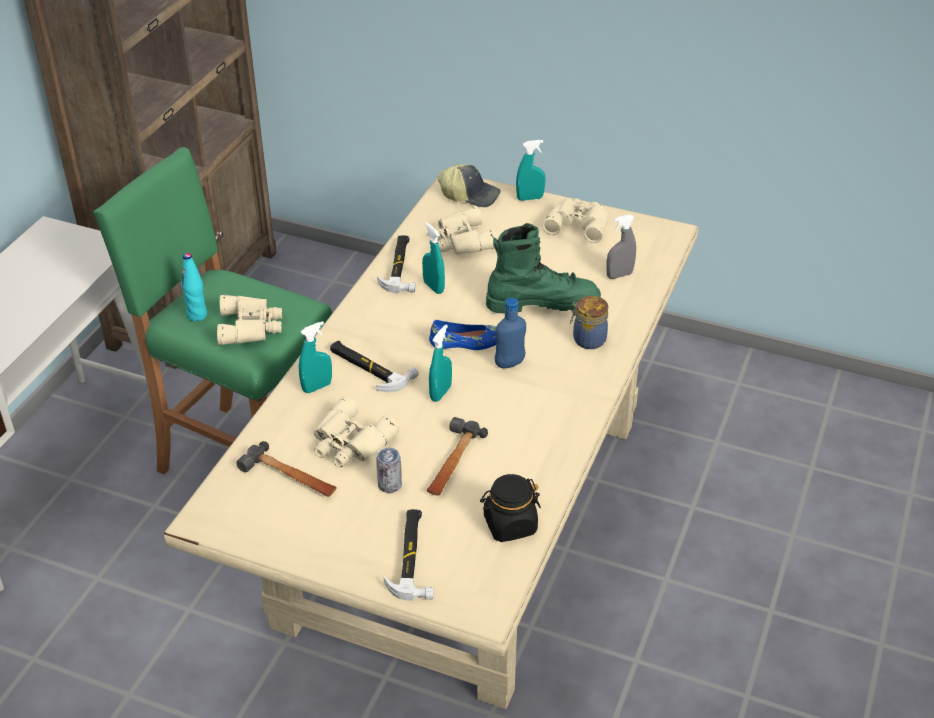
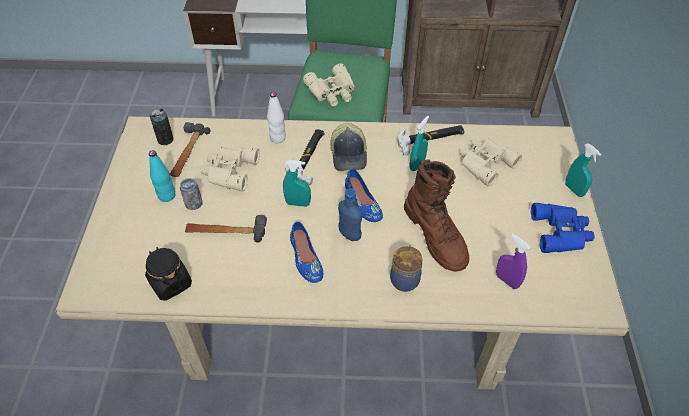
camera: 70 degrees right, 10 degrees up
(197, 315) = (331, 65): turquoise bottle -> turquoise bottle (167, 196)
(247, 496) = (165, 140): none -> can
(317, 387) = (278, 138): turquoise spray bottle -> white bottle
(412, 557) = (128, 236): hammer -> none
(470, 195) = (549, 151): cap -> cap (349, 154)
(527, 405) = (305, 259): none -> blue shoe
(542, 303) = (436, 235): green boot -> brown boot
(578, 224) = (562, 232): beige binoculars -> blue binoculars
(619, 275) = (507, 280): grey spray bottle -> purple spray bottle

